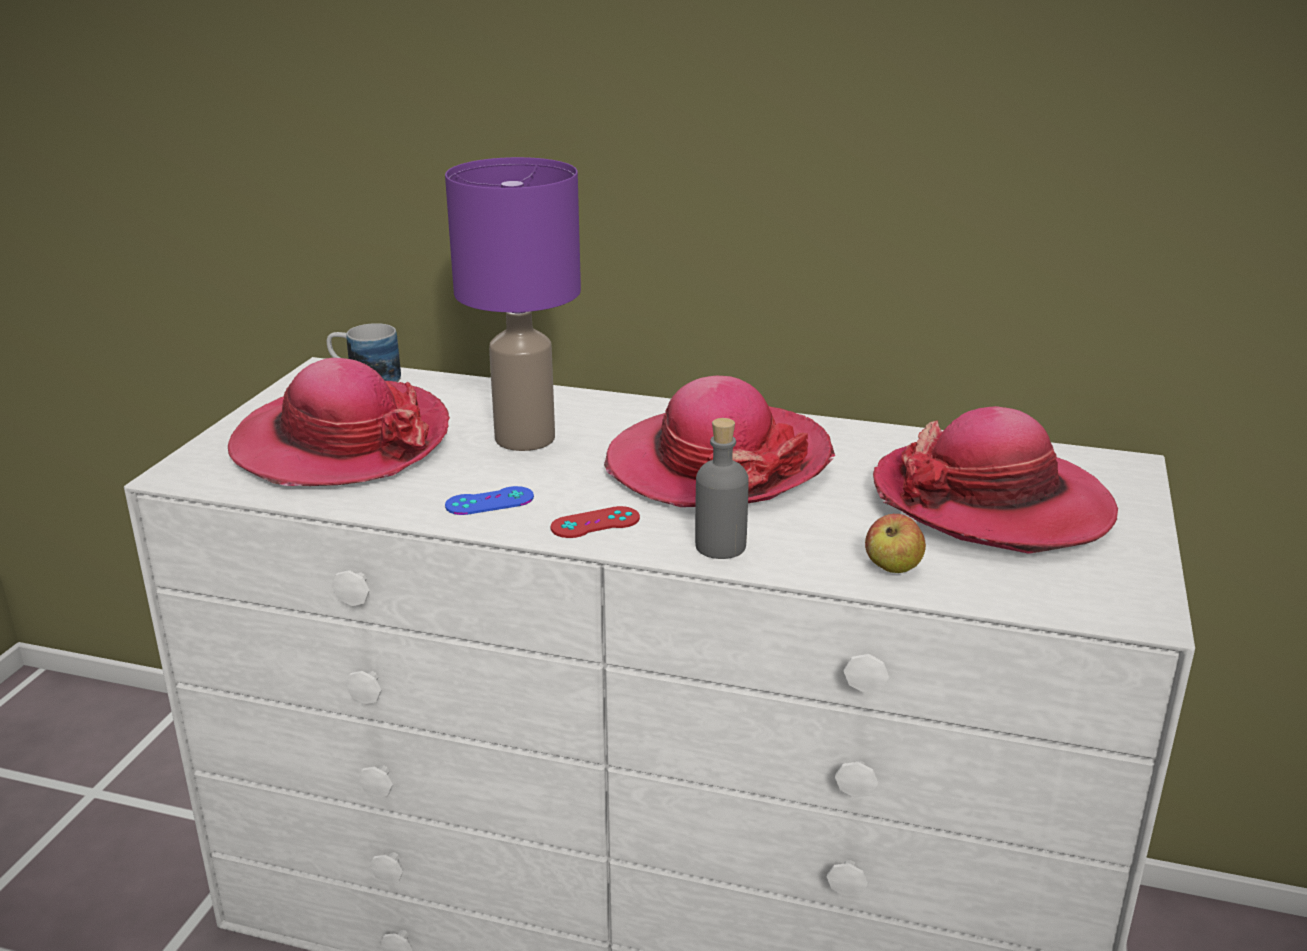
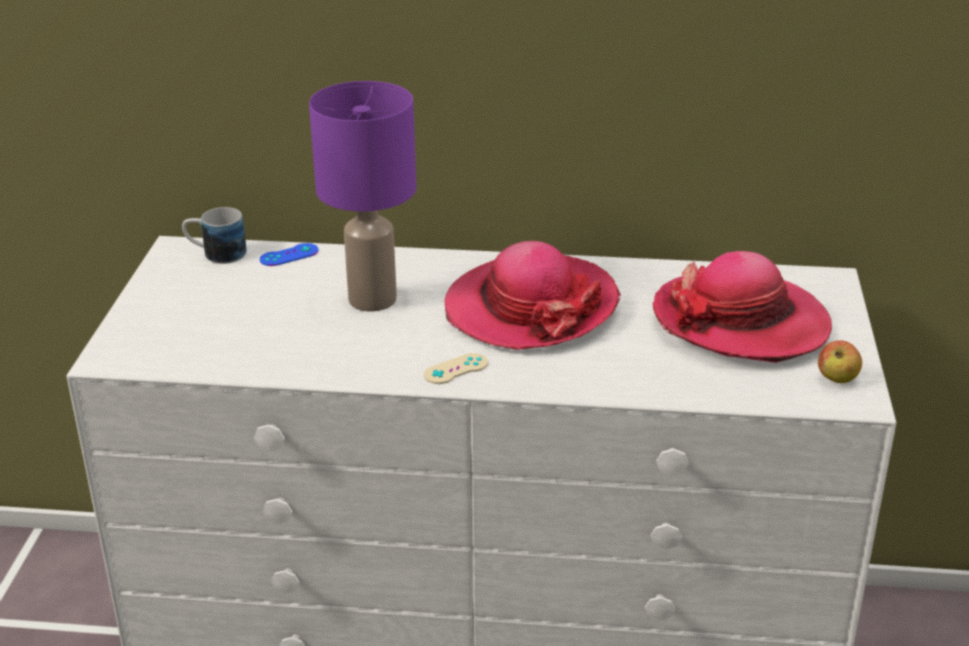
camera: 10 degrees left, 5 degrees up
(341, 442) = (226, 317): hat -> none
(489, 501) = (368, 359): blue game controller -> blue game controller (289, 255)
(595, 523) = (456, 369): red game controller -> beige game controller
(720, 546) = (555, 379): grey bottle -> none
(892, 568) = (682, 383): apple -> apple (837, 379)

